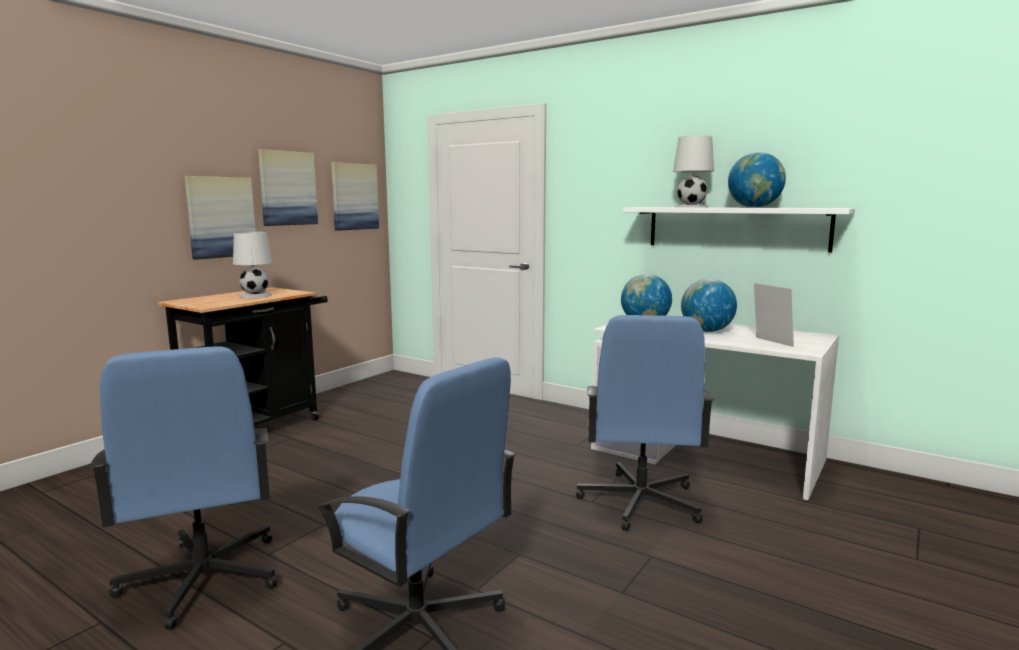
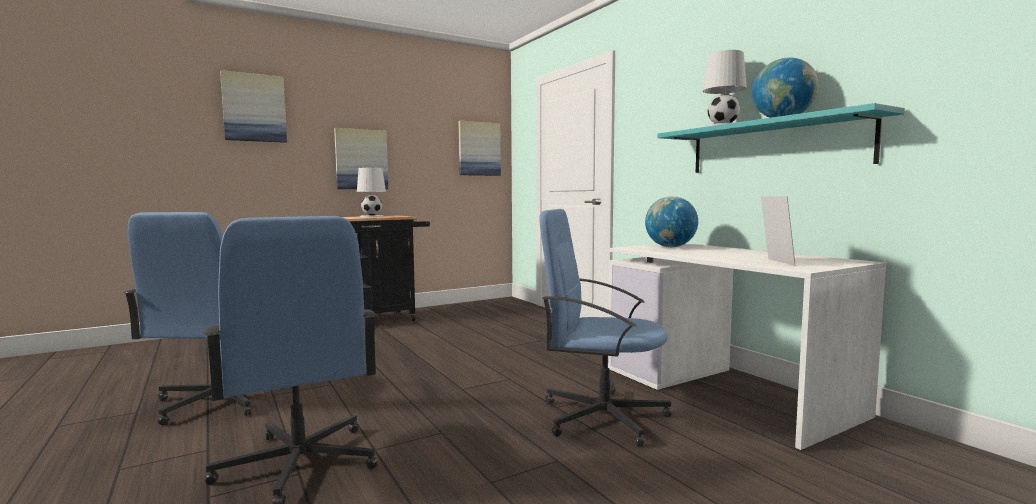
camera: 25 degrees right, 5 degrees down
(287, 188) = (418, 140): picture -> picture (254, 108)
(639, 502) = (601, 416): blue office chair -> blue office chair turned 75 degrees clockwise
(706, 331) = (722, 253): globe -> none
(736, 228) = (774, 146): white shelf -> turquoise shelf

